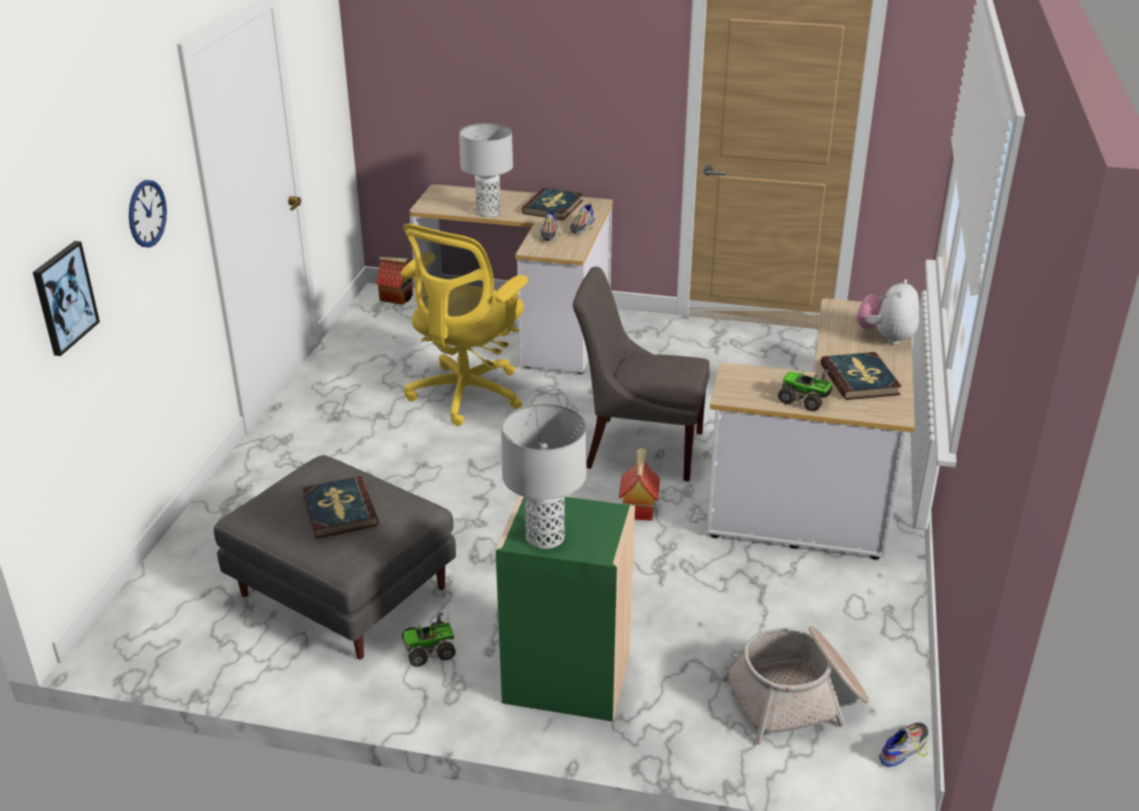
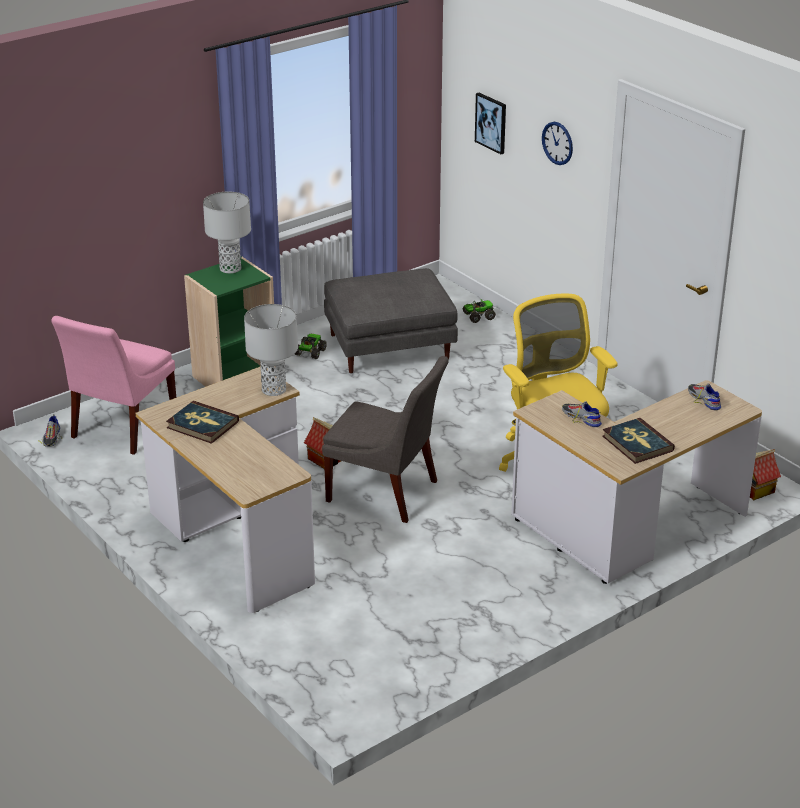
camera: 130 degrees right, 0 degrees up
(339, 510) = (384, 289): book -> none
(489, 212) = (661, 411): white table lamp -> white table lamp (273, 389)
(581, 227) = (576, 437): shoe -> shoe (704, 399)
(638, 447) = (386, 493): grey chair -> grey chair turned 60 degrees clockwise
(797, 699) = (121, 427): basket -> pink chair
(805, 399) = (216, 395): toy truck -> toy truck (478, 316)
(886, 337) = (226, 466): plush toy -> none

